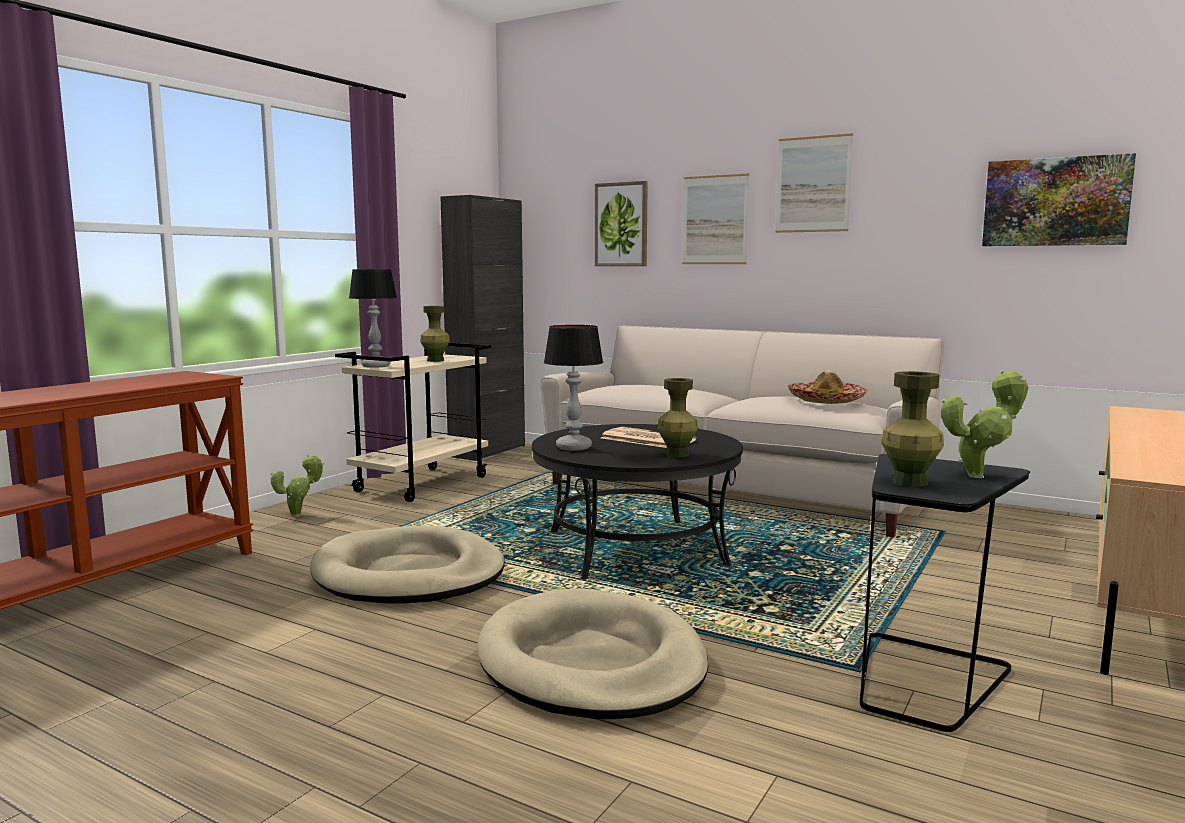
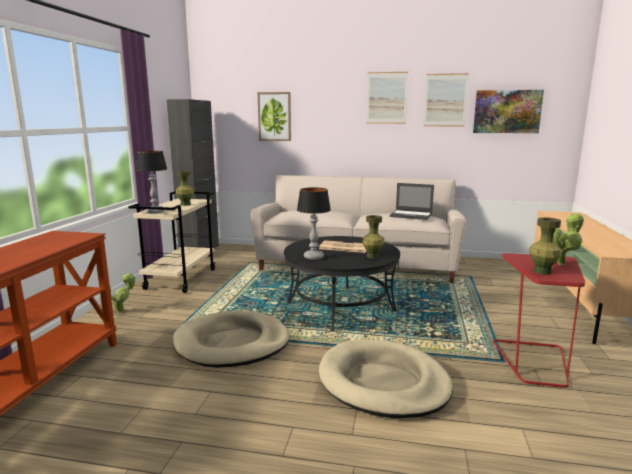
camera: 20 degrees left, 5 degrees up
(715, 220) = (331, 115): picture -> picture (445, 100)
(826, 400) = (411, 215): hat -> laptop
(924, 681) = (534, 362): black side table -> red side table

